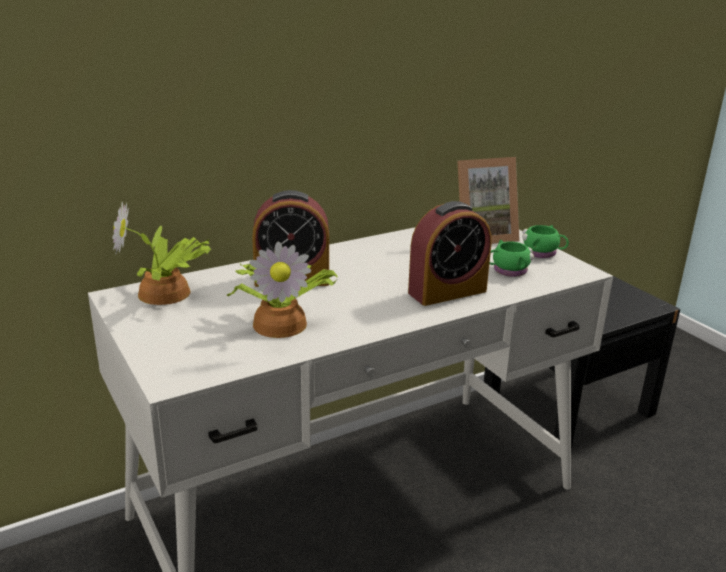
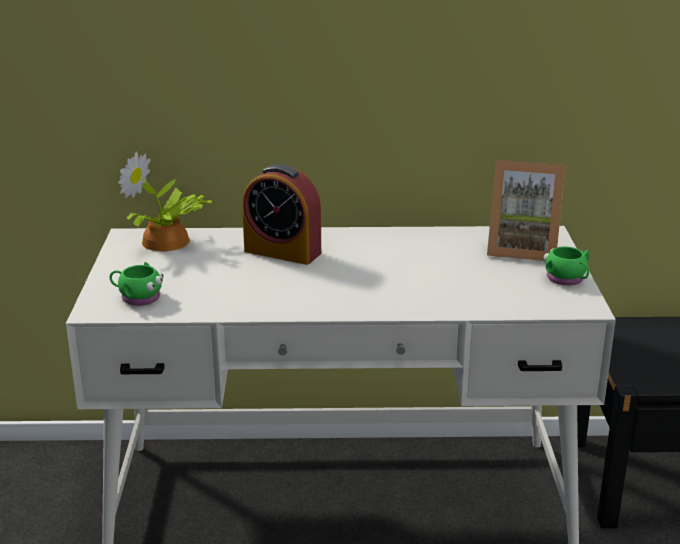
camera: 30 degrees right, 0 degrees up
(282, 322) = (229, 287): potted plant -> none
(447, 292) = (411, 295): alarm clock -> none
(507, 271) = (501, 288): green mug -> green mug (137, 297)

